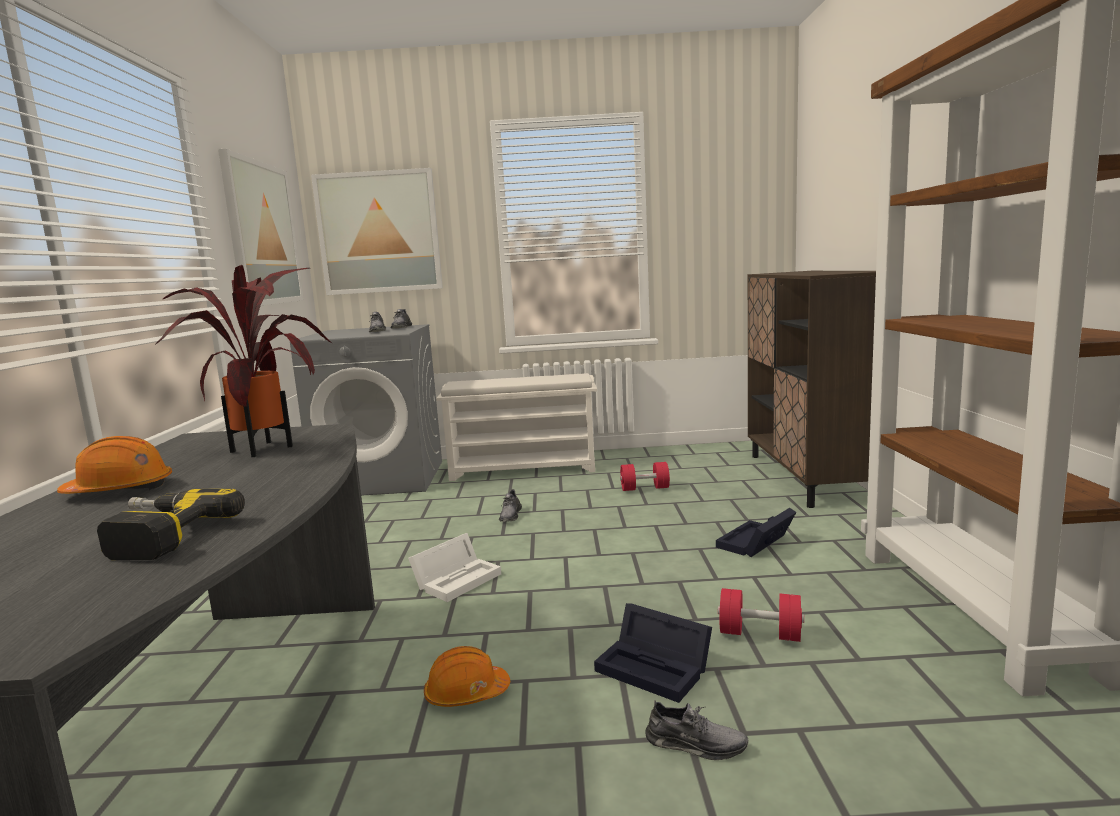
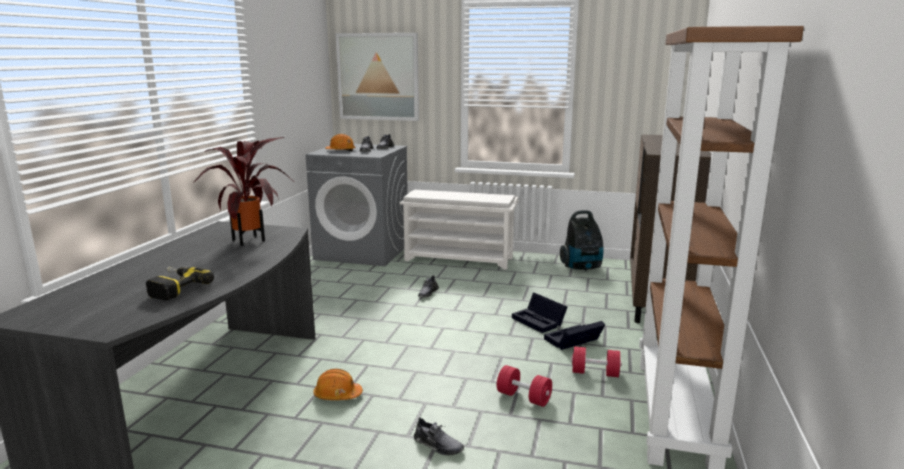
camera: 15 degrees right, 5 degrees up
(120, 490) = (170, 257): orange hard hat -> orange hard hat (341, 151)
(262, 234) = (292, 82): picture -> none
(458, 579) = (370, 330): white storage box -> none
(644, 488) = (531, 288): red dumbbell -> red dumbbell (595, 373)
(656, 668) = (447, 403): black storage box -> black storage box (540, 321)
(687, 457) = (582, 267): none -> vacuum cleaner

